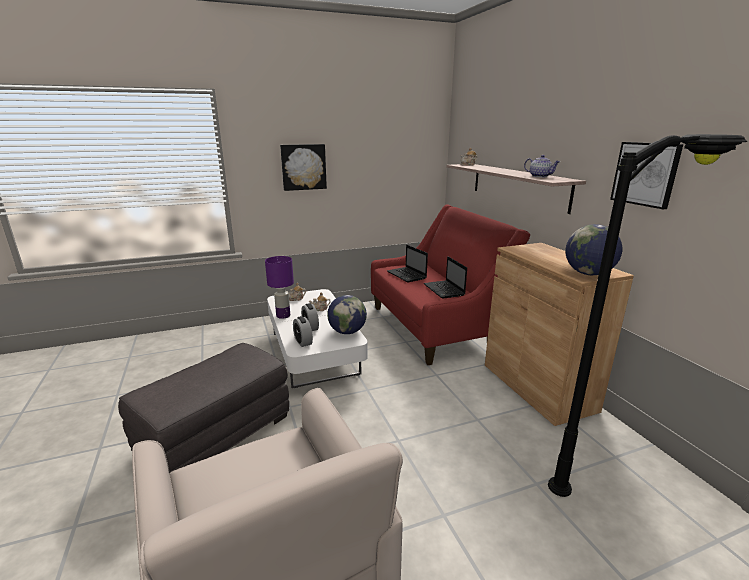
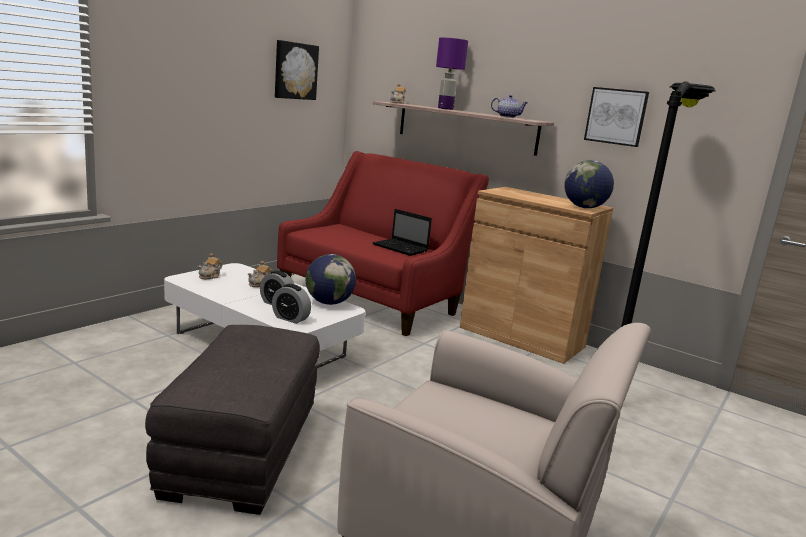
camera: 35 degrees left, 5 degrees down
(283, 316) = (221, 296): purple table lamp -> purple table lamp (445, 109)
(303, 167) = (196, 90): picture -> picture (295, 71)
(407, 275) = (340, 237): laptop -> none

